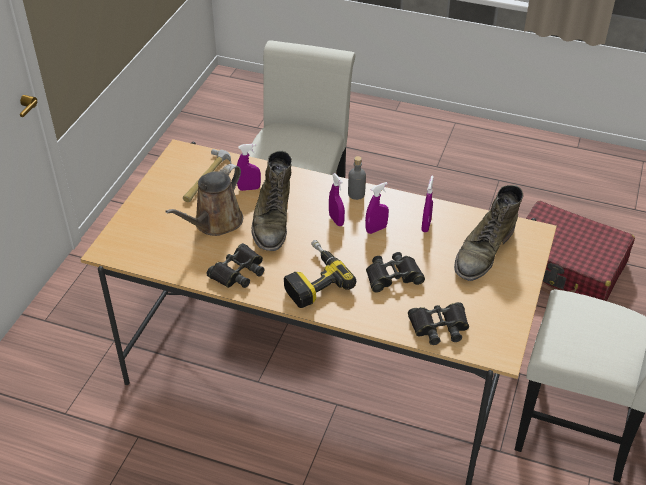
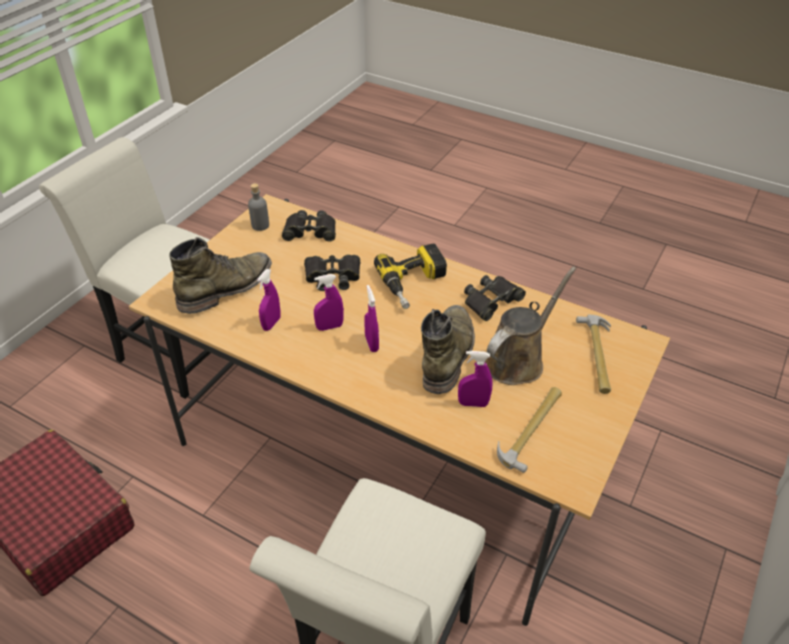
camera: 170 degrees left, 0 degrees up
(148, 235) = (597, 355): none -> hammer
(356, 194) = (335, 375): grey bottle -> grey bottle (260, 225)

